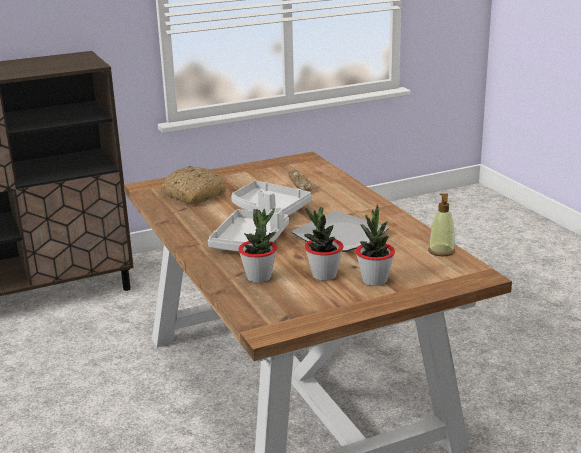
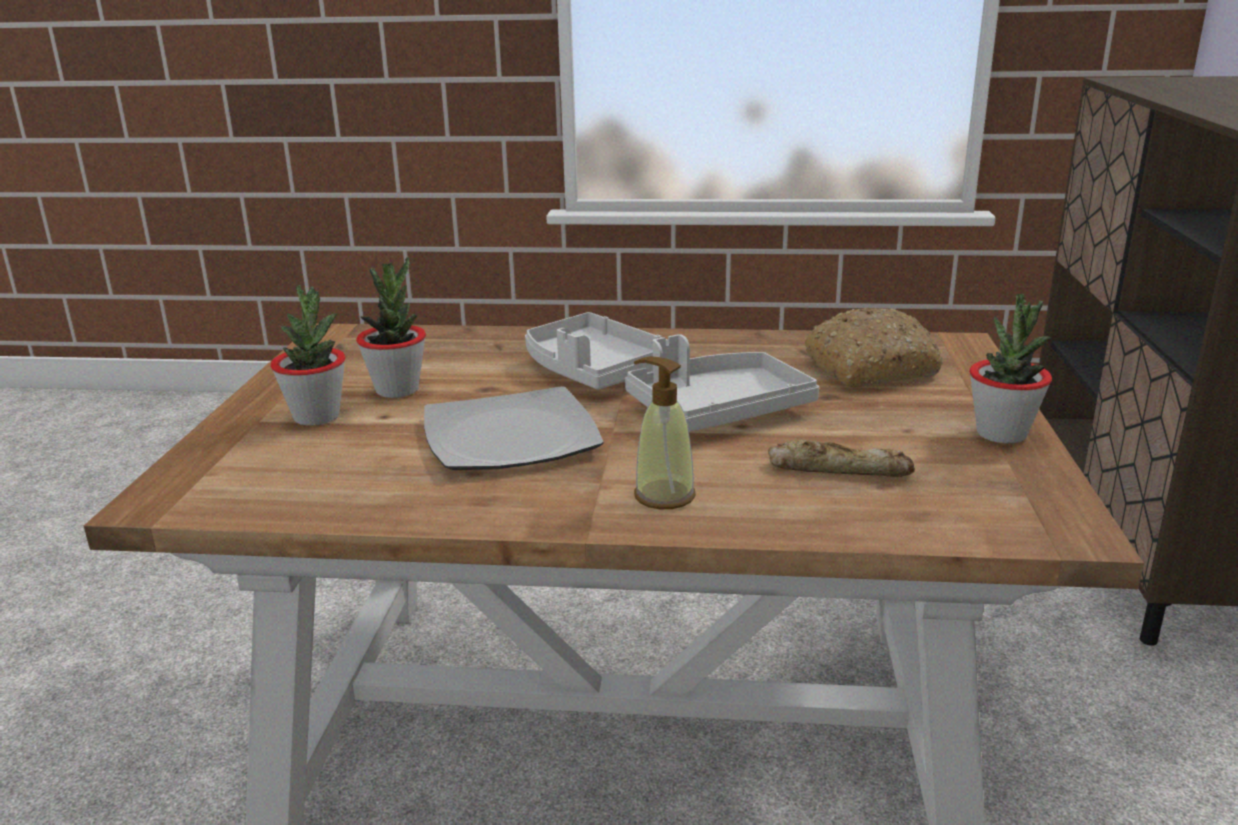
camera: 120 degrees right, 0 degrees up
(259, 277) = (467, 354): potted plant -> potted plant (1001, 434)
(441, 251) = (294, 504): soap dispenser -> soap dispenser (664, 496)

